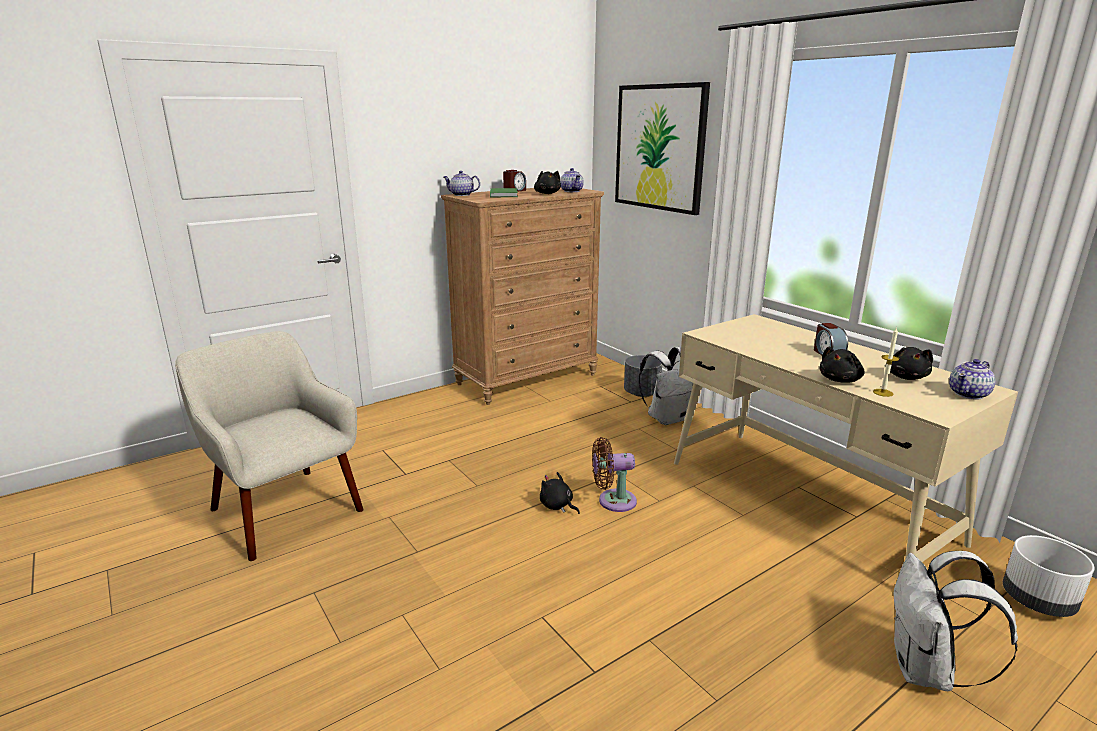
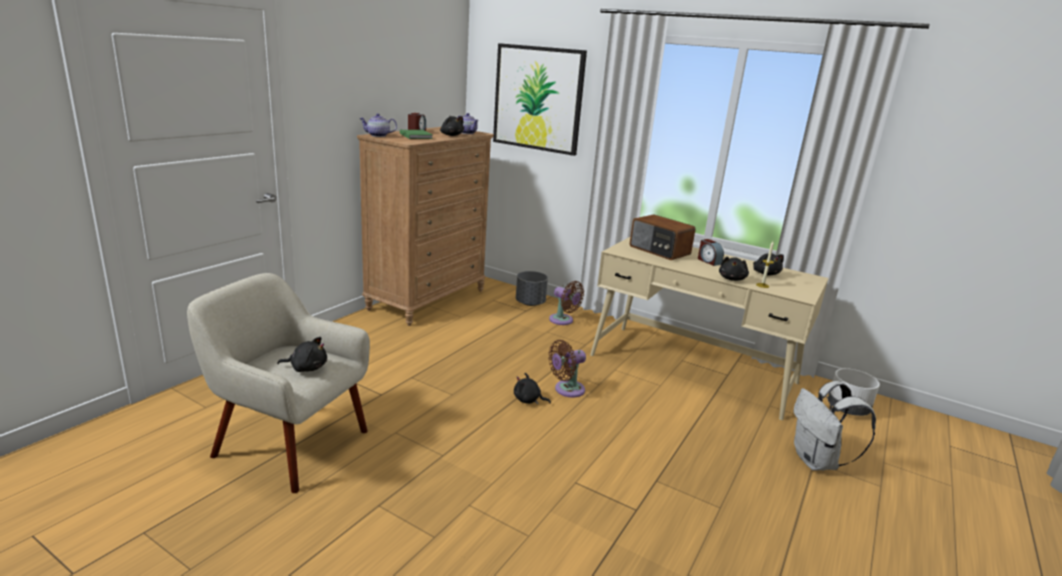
camera: 25 degrees left, 0 degrees up
(283, 432) = (306, 368): none -> black plush toy
(668, 418) = (563, 321): white backpack -> brown fan
(765, 336) = (659, 251): none -> radio
(969, 394) = (806, 282): teapot -> none

